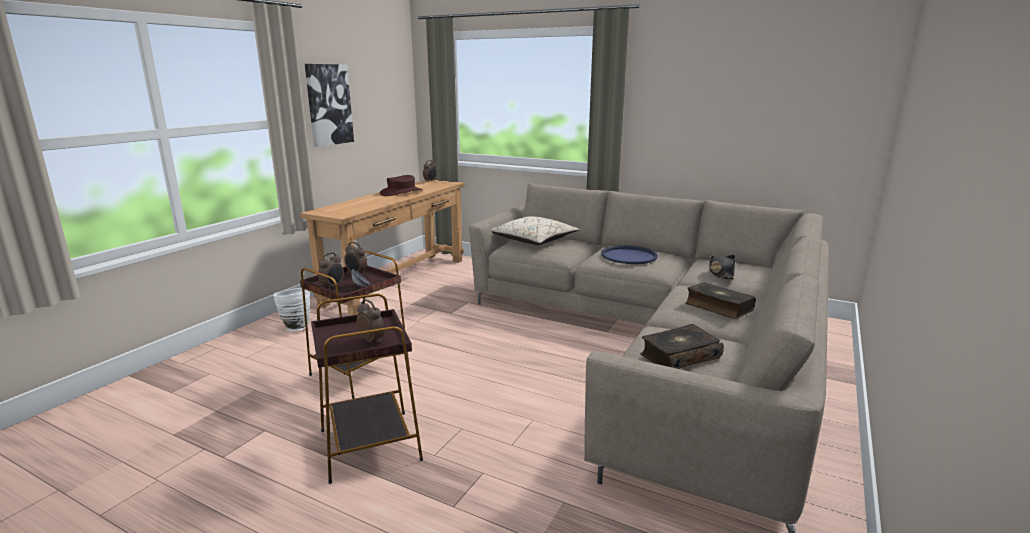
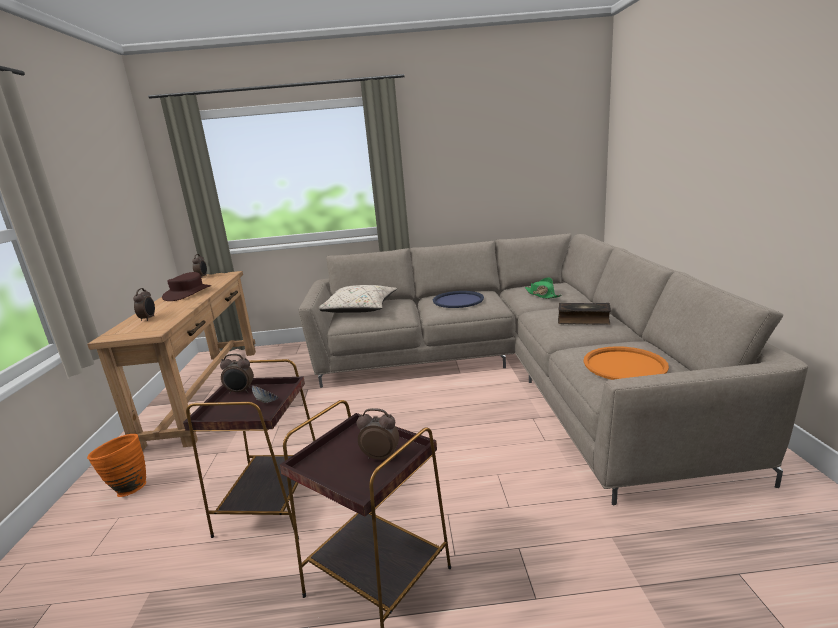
camera: 30 degrees left, 0 degrees up
(295, 327) = (127, 489): white vase -> orange vase
(328, 104) = (75, 203): picture -> none
(333, 286) = (233, 415): alarm clock -> alarm clock (148, 318)
(679, 356) = (624, 365): book -> orange tray
(721, 273) = (542, 295): black hat -> green hat

